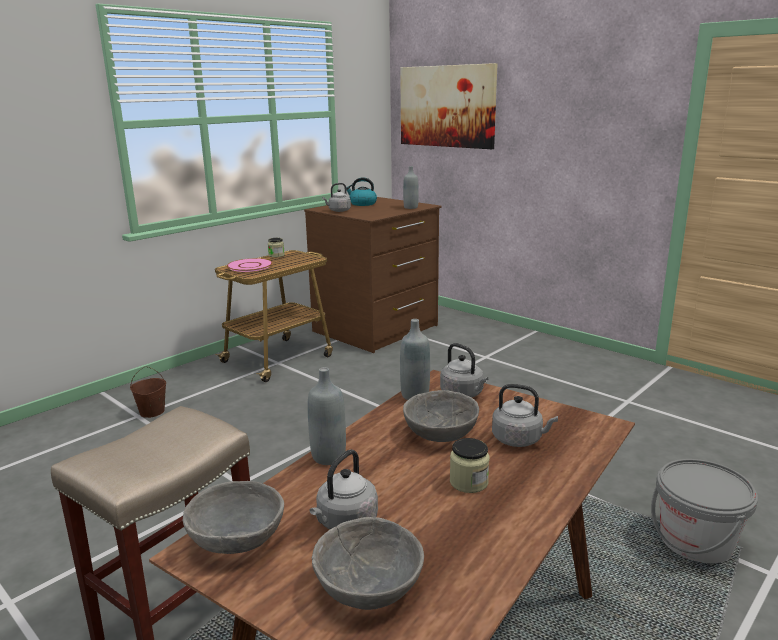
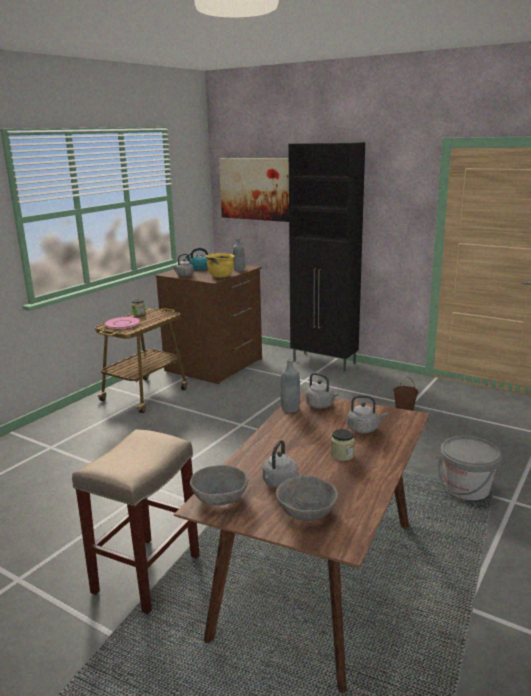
camera: 10 degrees left, 0 degrees up
(152, 412) = (60, 443): brown bucket -> brown bucket (404, 410)
(328, 456) = (252, 450): grey bottle -> none
(383, 213) = (221, 276): none -> yellow cooking pot
(441, 433) = (316, 430): grey bowl -> none
(518, 335) = (324, 362): none -> black cabinet

